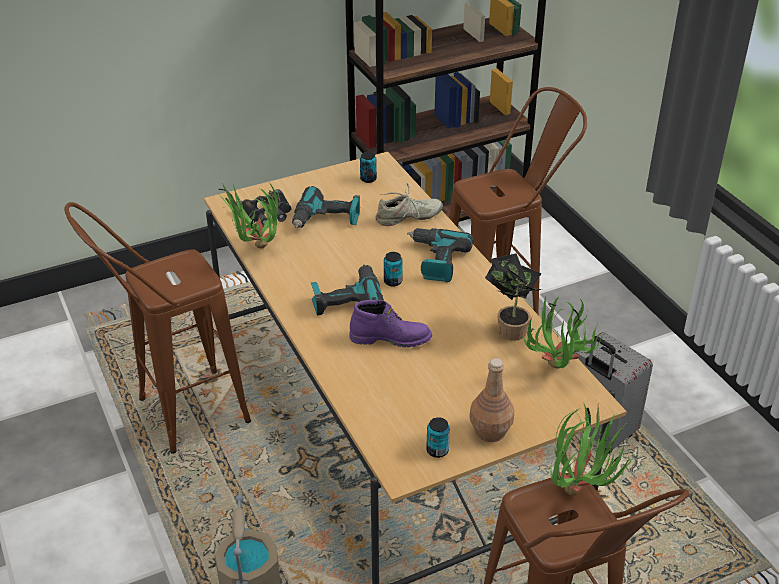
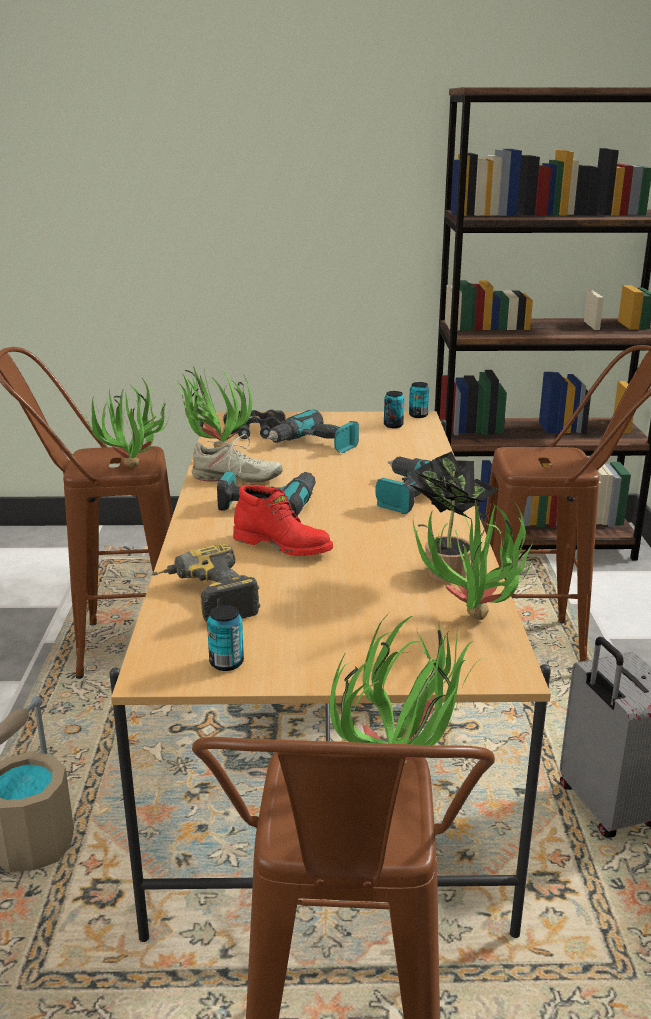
camera: 25 degrees right, 15 degrees down
(200, 284) = (134, 471): none -> potted plant
(380, 404) = (205, 599): none -> power drill
(391, 338) = (283, 546): purple boot -> red boot
(393, 281) = (338, 501): can -> can (418, 415)
(408, 217) = (409, 458): beige shoe -> beige shoe (236, 478)
(490, 431) = (320, 661): brown bottle -> none

